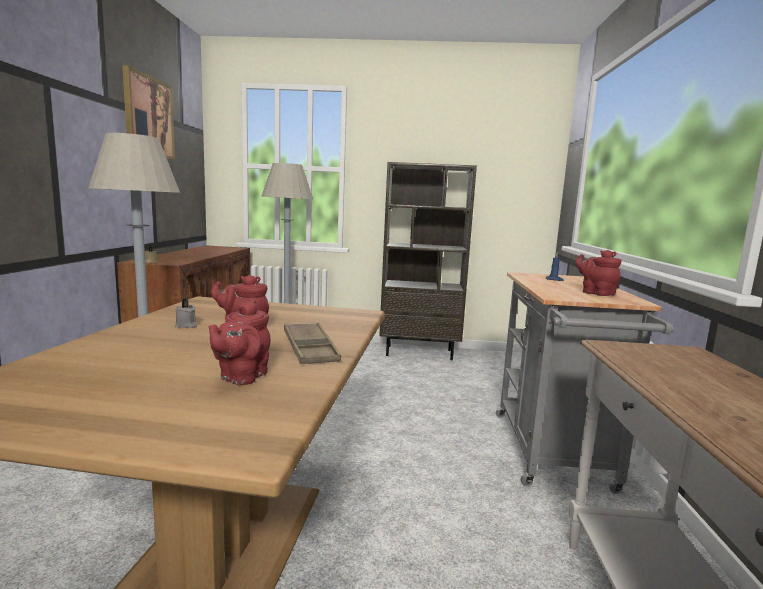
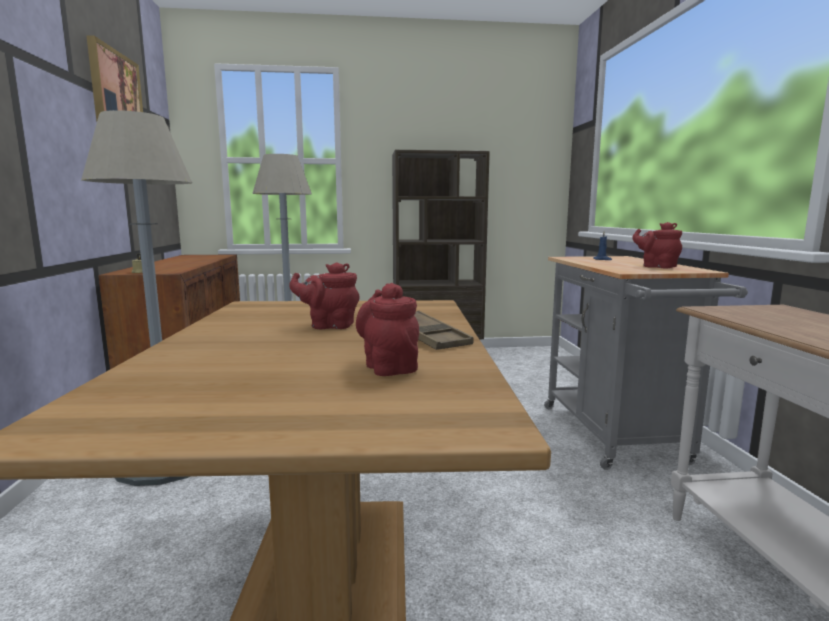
camera: 10 degrees left, 0 degrees up
(186, 325) = (261, 327): grey candle -> none
(241, 377) = (389, 367): red teapot -> red teapot turned 150 degrees clockwise

